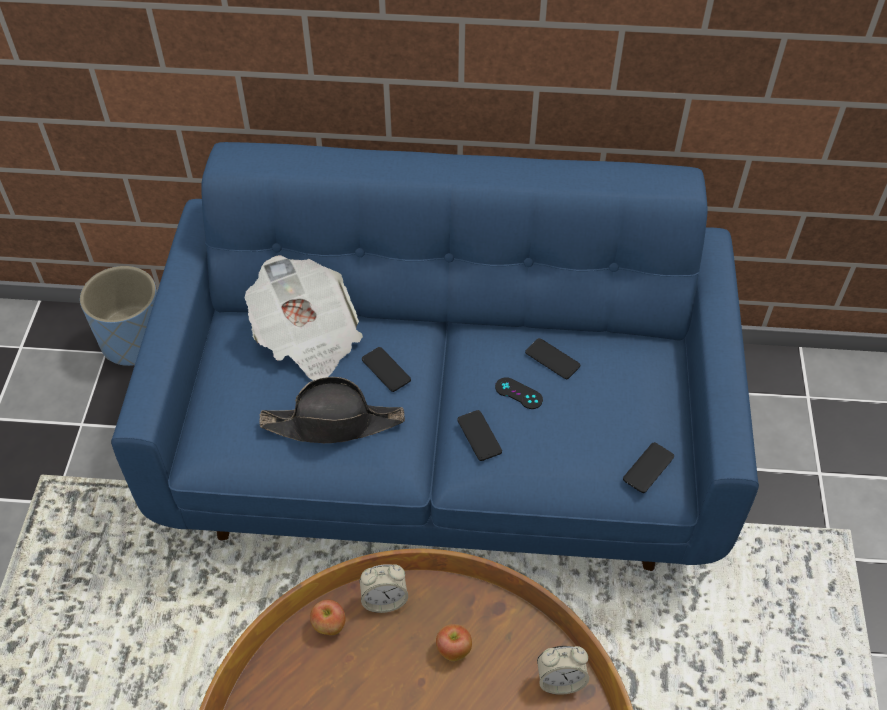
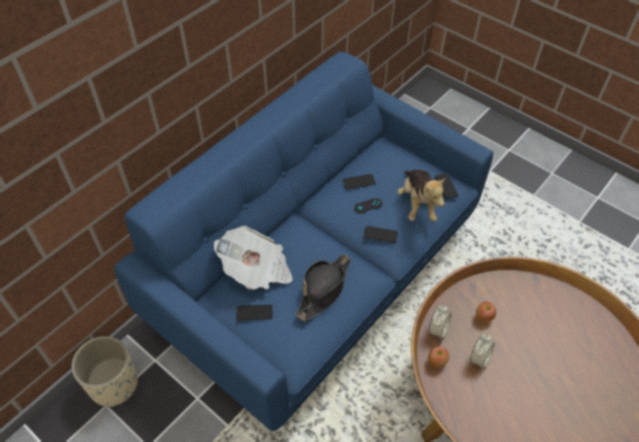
camera: 55 degrees left, 0 degrees up
(135, 342) = (114, 384): blue planter -> beige planter
(386, 370) = (309, 248): phone -> phone (254, 313)
(560, 680) = (525, 285): alarm clock -> alarm clock (479, 358)
(577, 450) = (417, 204): none -> plush toy

